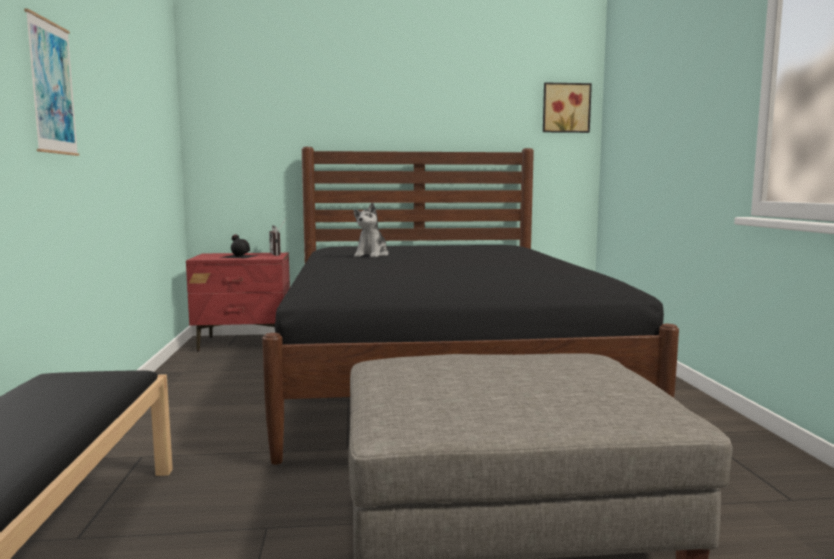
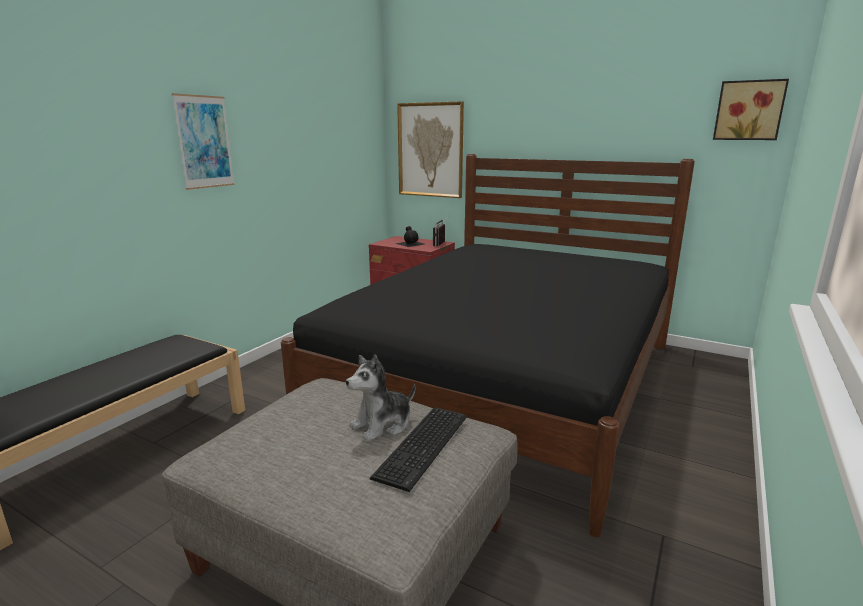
camera: 35 degrees right, 10 degrees up
(248, 144) = (430, 150): none -> picture
(372, 255) = (462, 266): plush toy -> plush toy (382, 424)
(580, 366) = (425, 445): none -> keyboard

